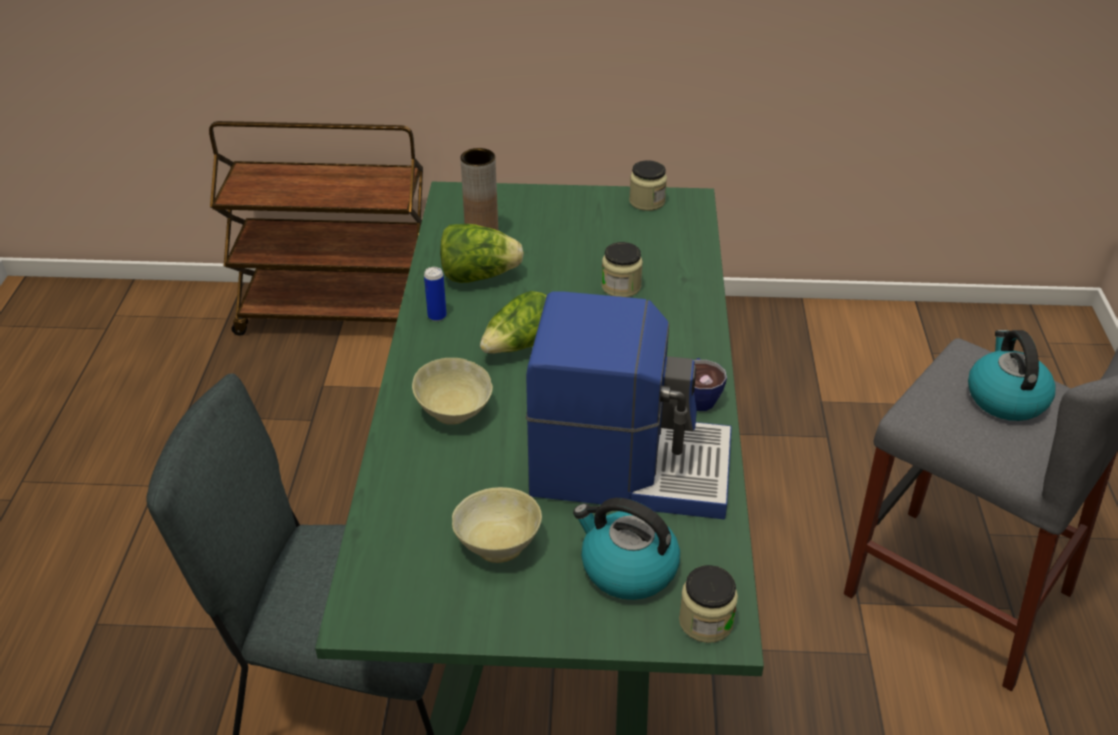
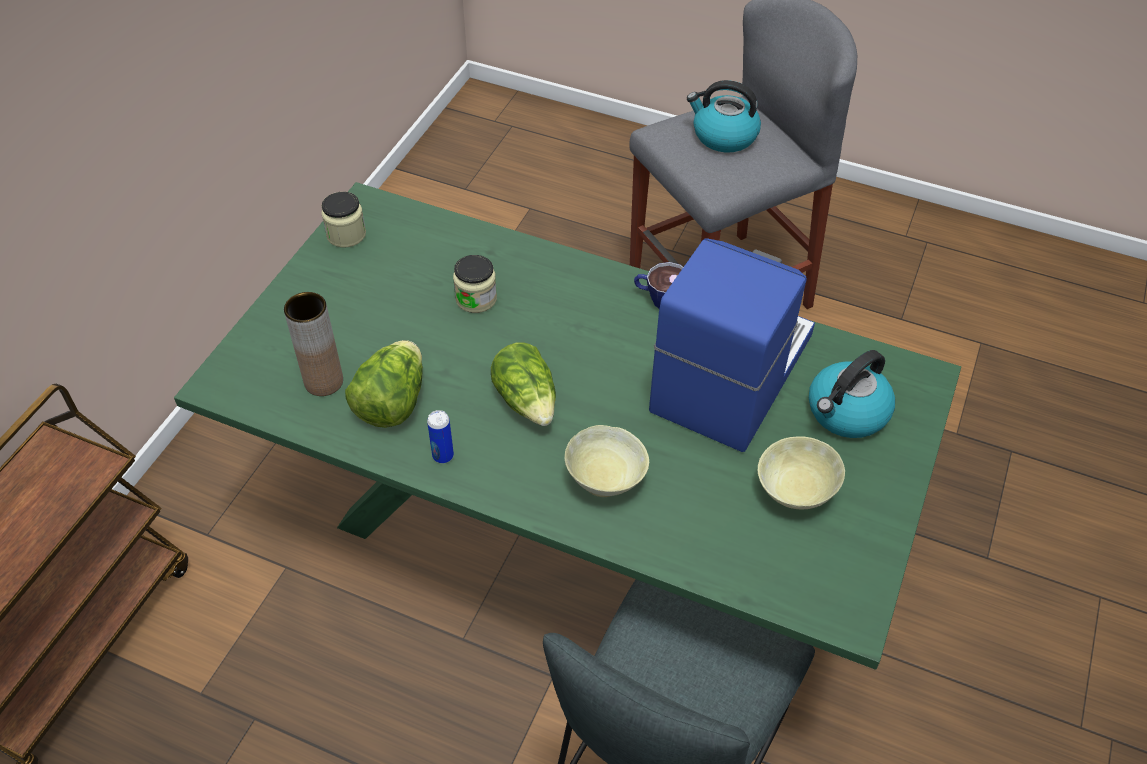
camera: 70 degrees left, 10 degrees up
(706, 621) = (913, 383): jar -> none

